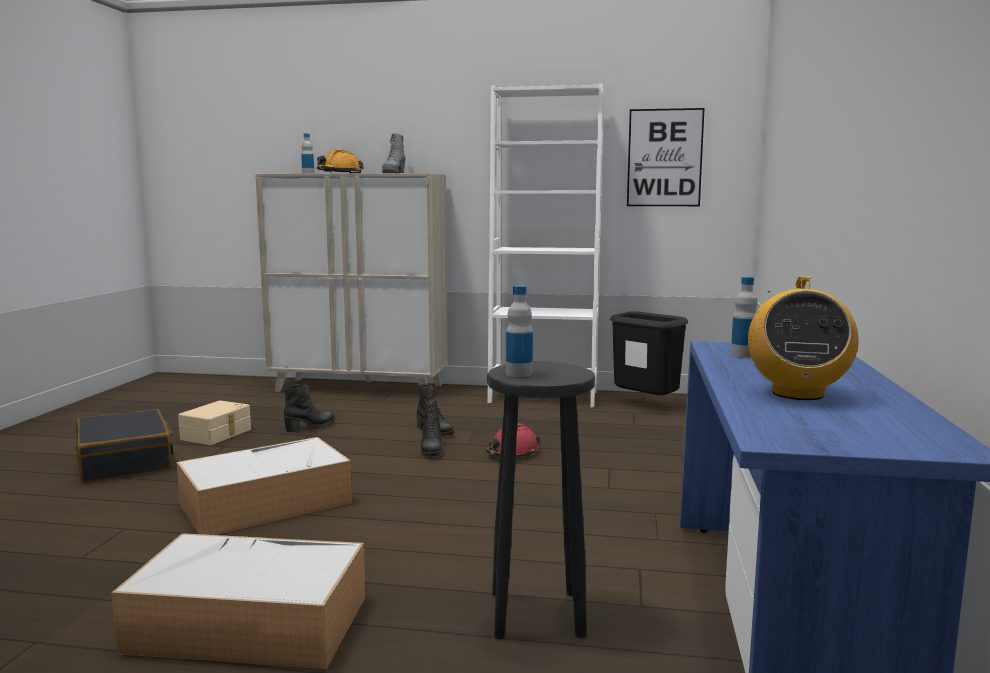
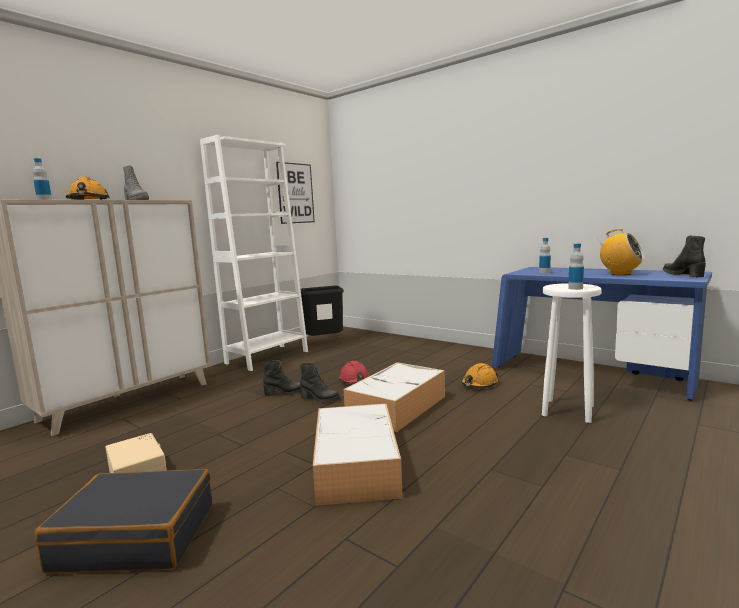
camera: 60 degrees left, 0 degrees up
(246, 624) = (557, 488): storage box -> storage box (396, 407)
(310, 427) = (198, 431): black boot -> black boot (683, 275)
(537, 613) = (567, 410): black stool -> white stool
(589, 528) = (479, 384): none -> orange hard hat

